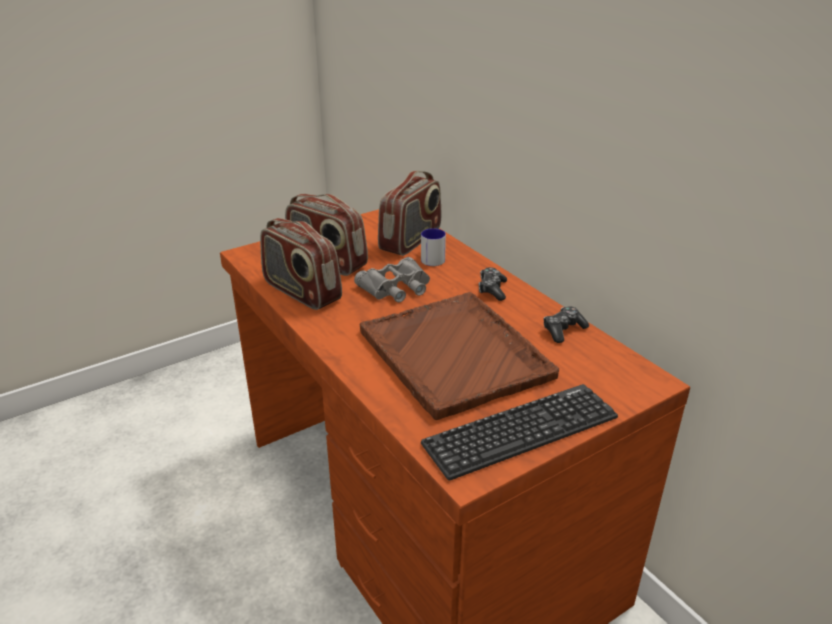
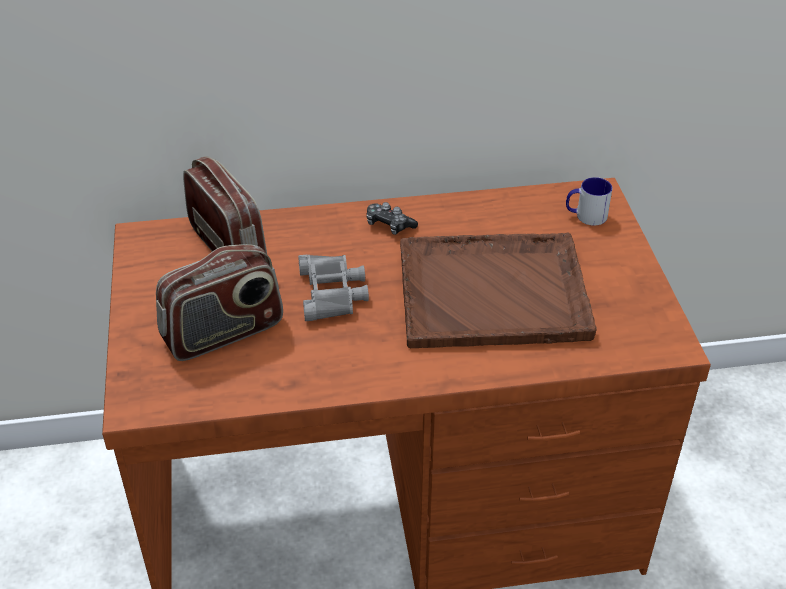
camera: 65 degrees left, 10 degrees up
(301, 292) = (284, 374): radio -> none
(431, 258) = (285, 245): mug -> mug (585, 216)
(521, 431) = (630, 293): keyboard -> none
(563, 330) = (494, 209): game controller -> none

